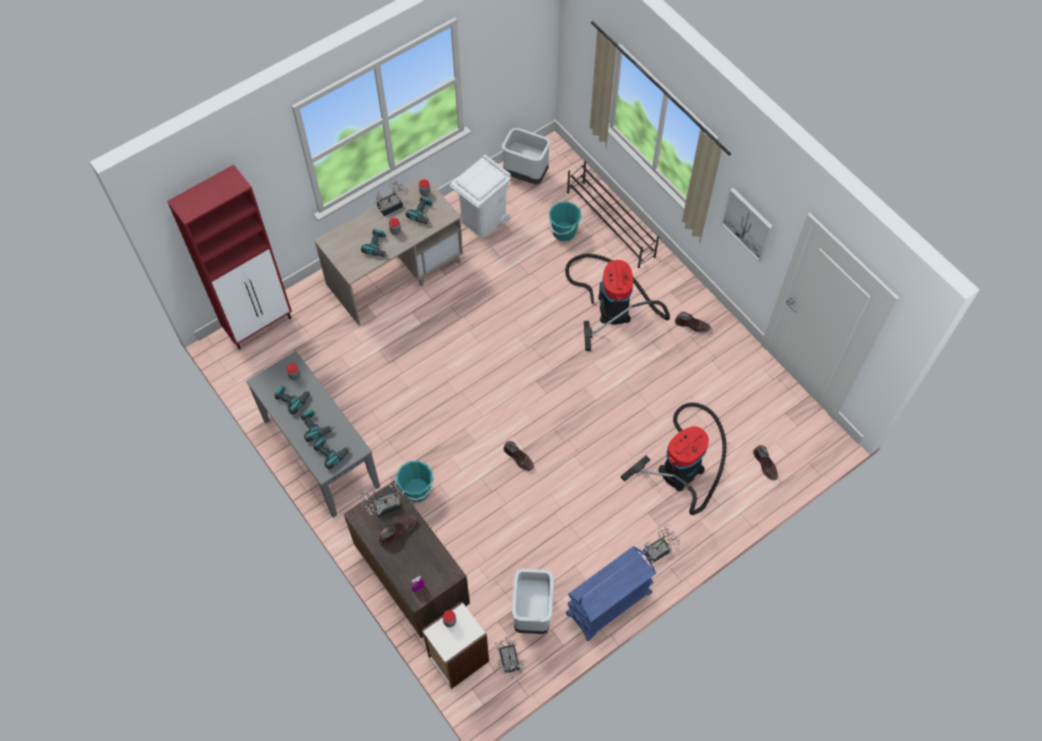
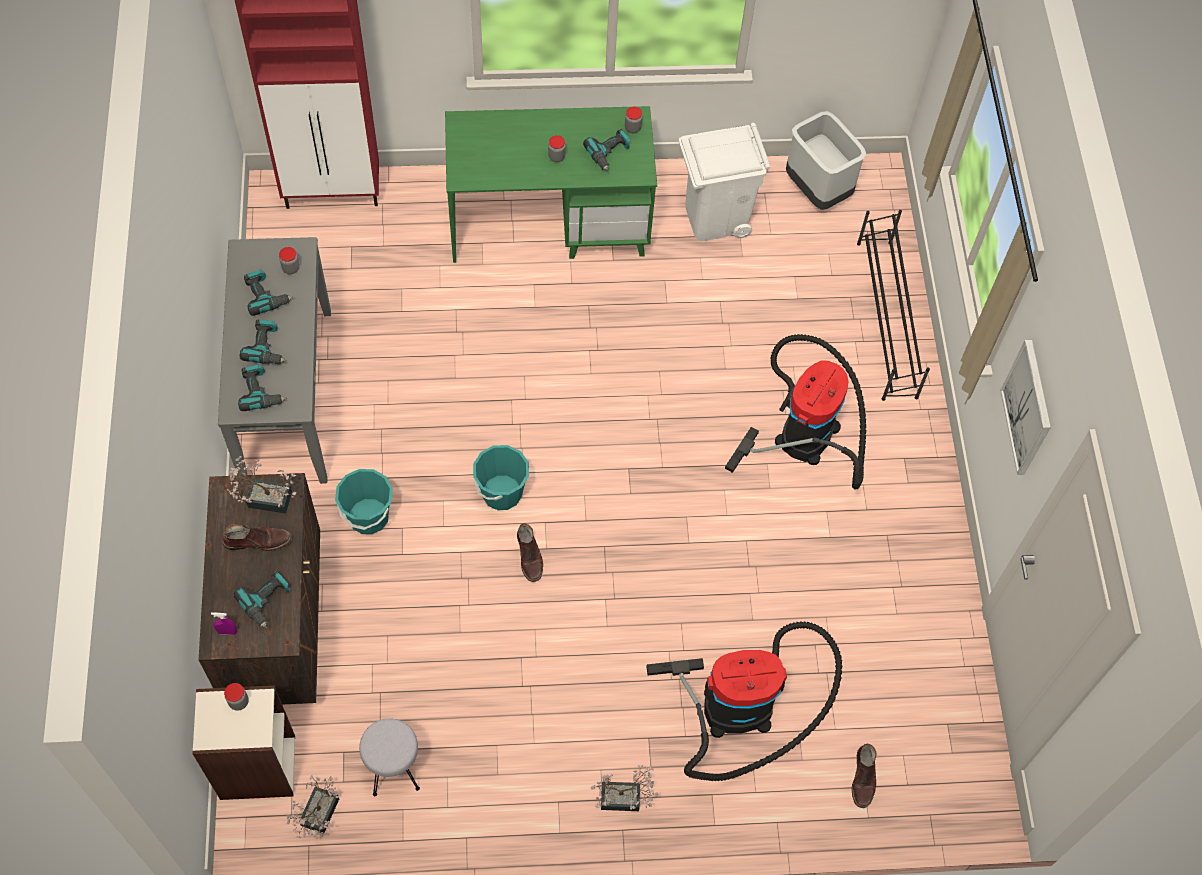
camera: 30 degrees right, 0 degrees up
(377, 246) = (519, 164): power drill -> power drill (267, 601)
(393, 205) = (578, 122): potted plant -> none
(395, 272) = (550, 222): beige desk -> green desk
(531, 612) = (394, 769): grey trash can -> grey stool
(564, 232) = (813, 294): turquoise bucket -> turquoise bucket (502, 493)
(608, 605) = (502, 827): blue cart -> none
(692, 325) = (901, 521): brown boot -> none

